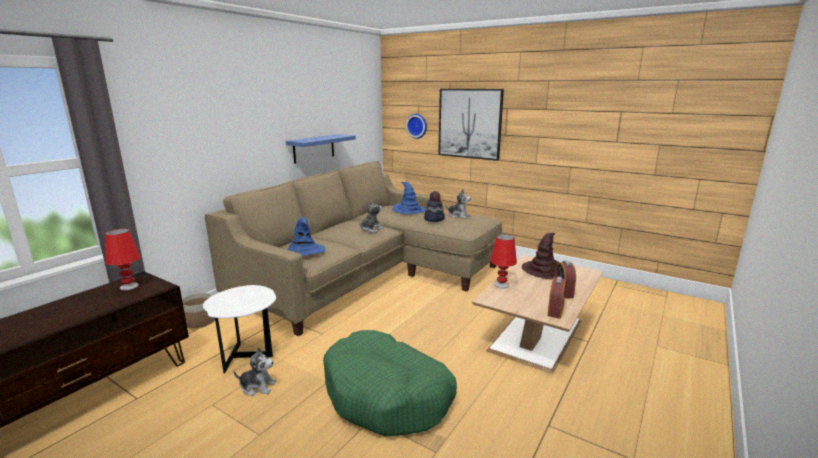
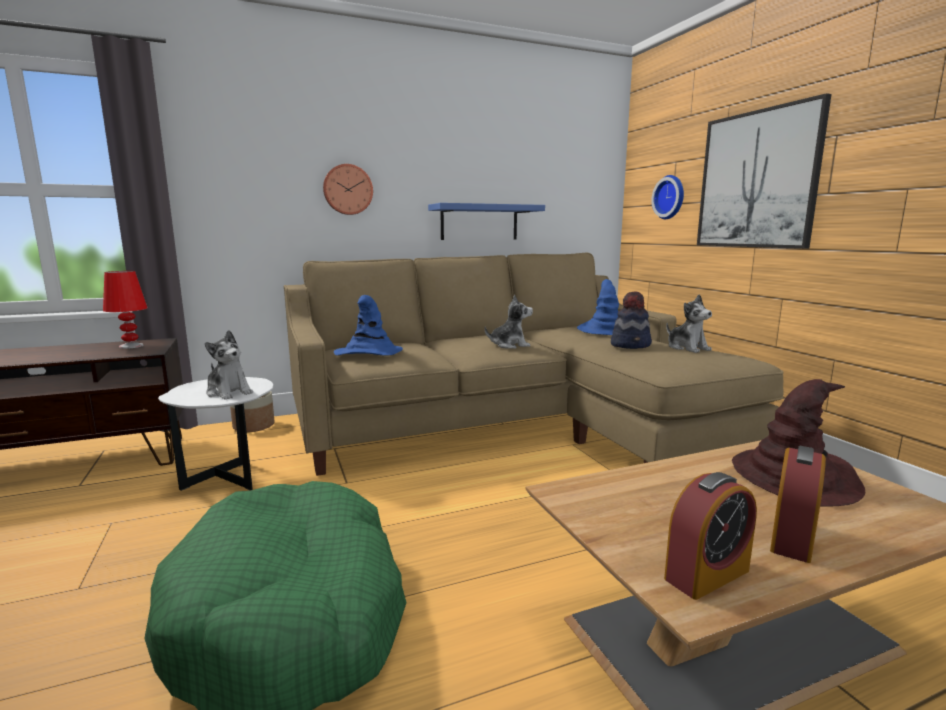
camera: 35 degrees right, 5 degrees down
(238, 137) = (347, 189): none -> wall clock
(257, 387) = (180, 522): plush toy -> plush toy (229, 392)
(501, 285) = (637, 477): red table lamp -> none

